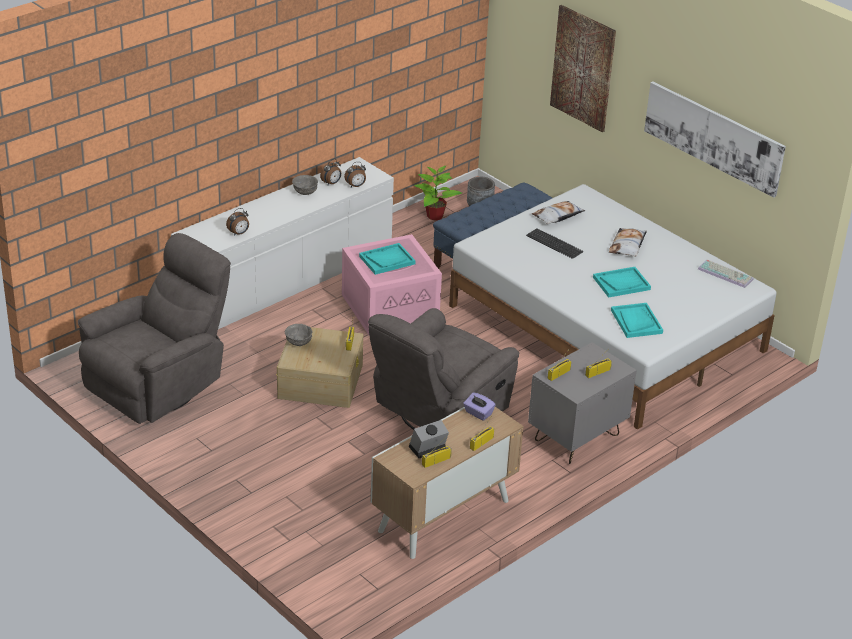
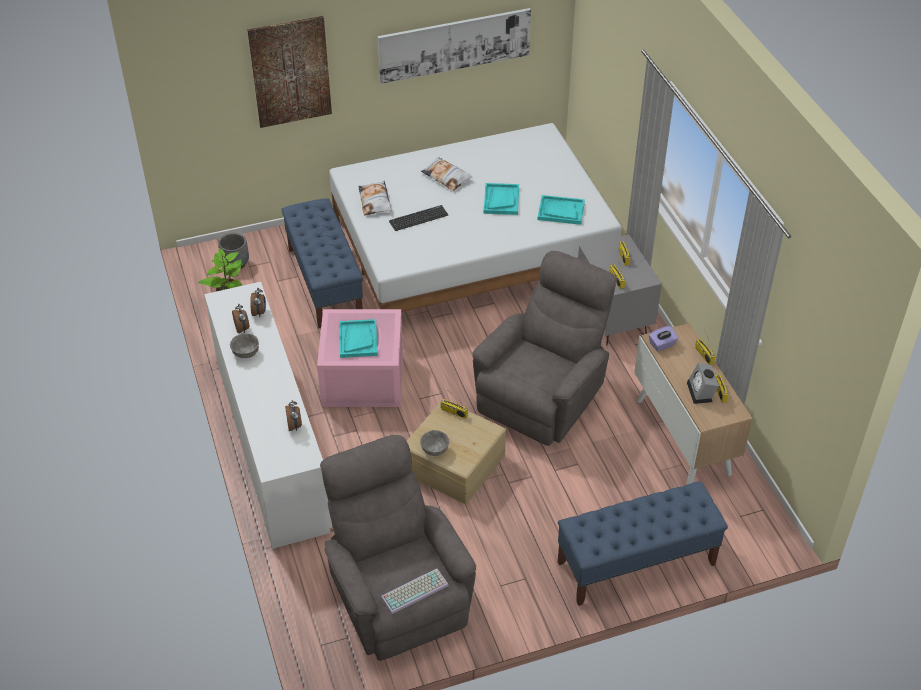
camera: 65 degrees left, 10 degrees up
(262, 514) = (635, 564): none -> blue bench
(438, 415) = (543, 396): grey armchair -> grey armchair turned 120 degrees counterclockwise
(726, 274) = (518, 139): keyboard -> keyboard (415, 590)

